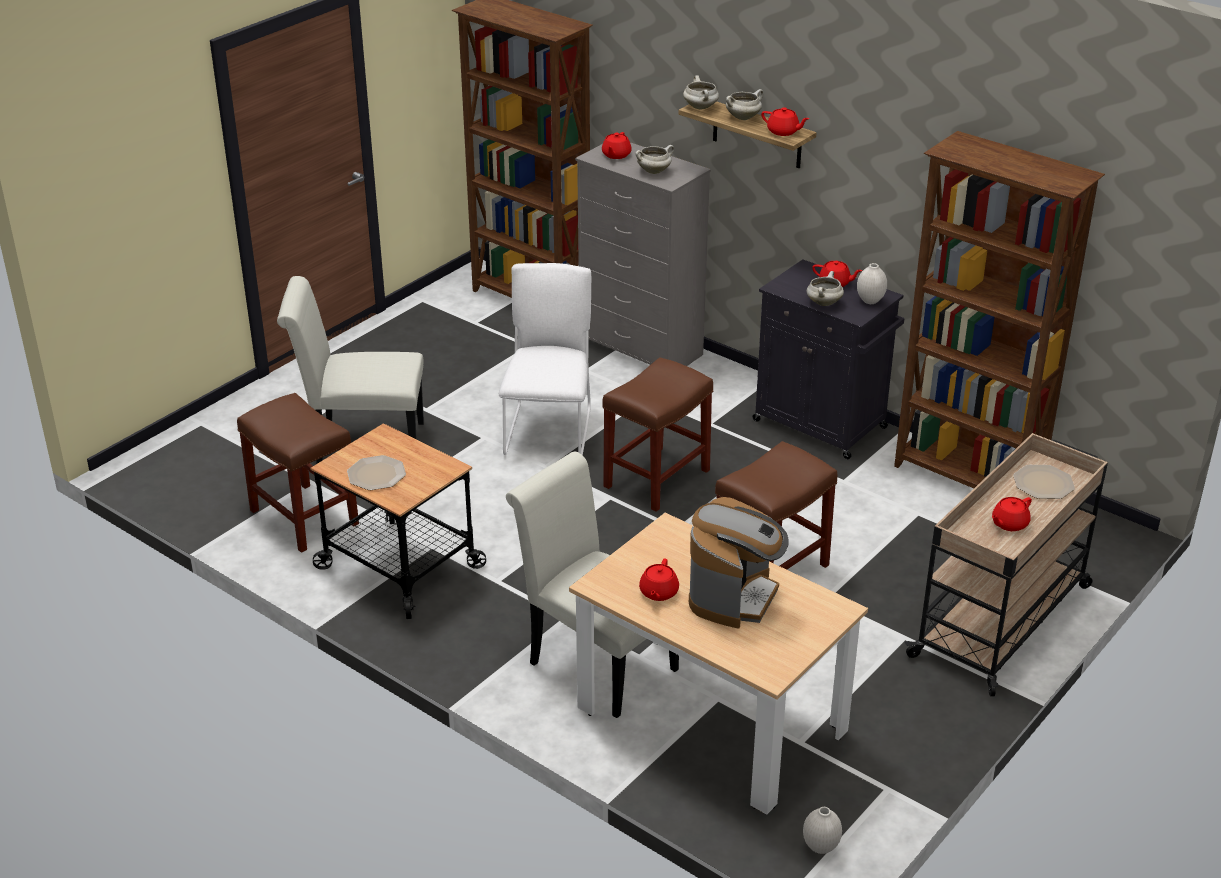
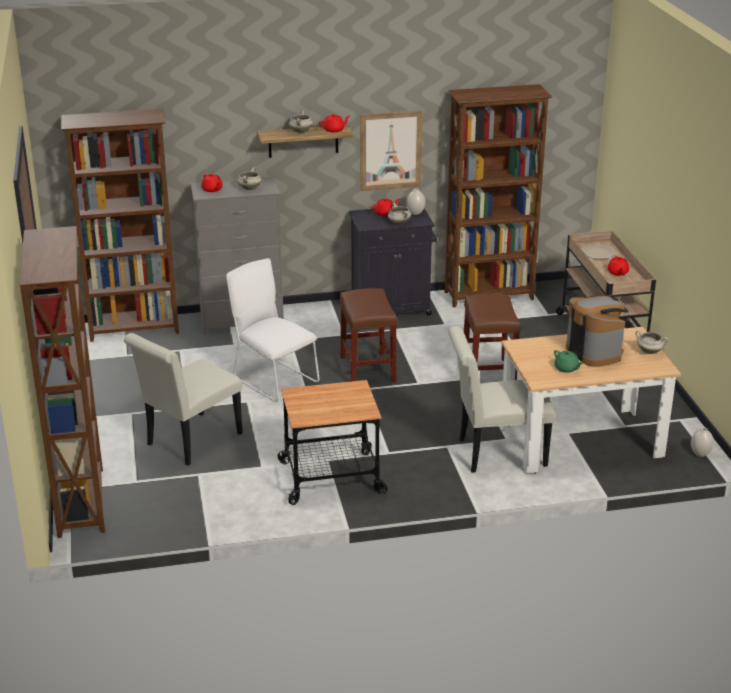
camera: 50 degrees left, 5 degrees down
(188, 442) = (82, 501): none -> brown bookcase
(305, 518) = (235, 490): brown stool -> none
(376, 474) = (330, 409): plate -> none
(658, 592) = (566, 368): red teapot -> green teapot
(701, 107) = (270, 135): white cooking pot -> white cooking pot (650, 351)
(871, 194) = (390, 150): none -> picture

